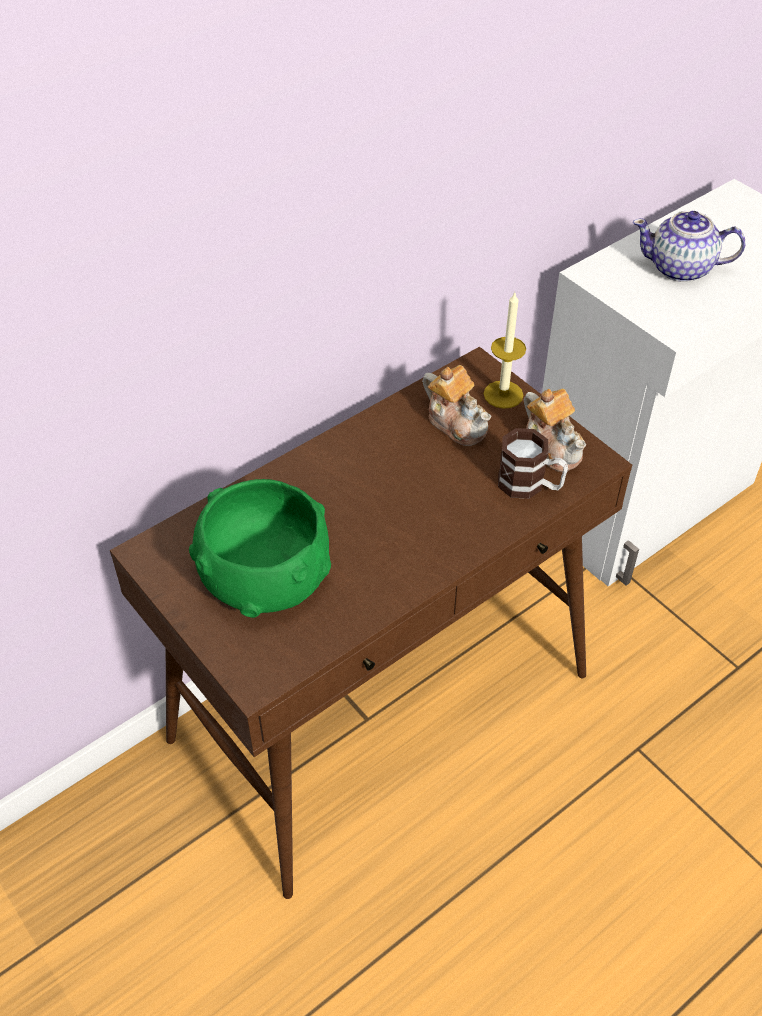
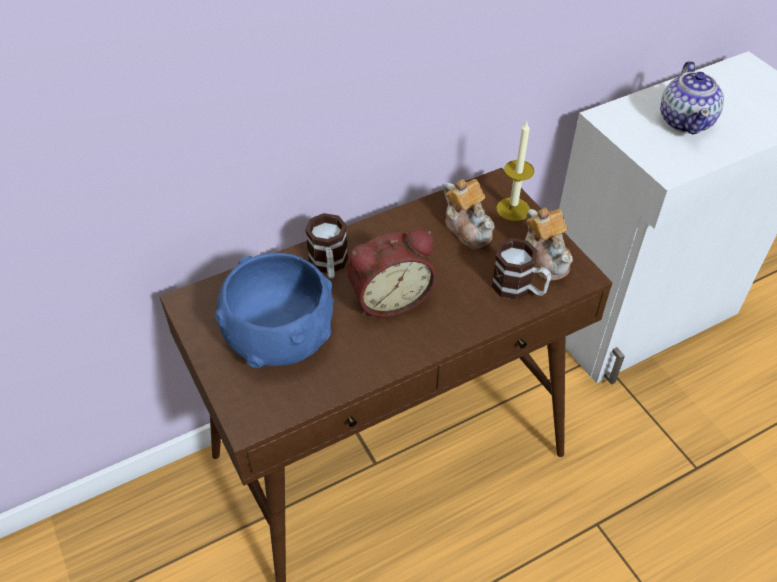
camera: 10 degrees right, 0 degrees up
(263, 572) = (277, 331): green bowl -> blue bowl
(305, 487) = (329, 265): none -> mug
(384, 516) = (389, 298): none -> alarm clock
(681, 269) = (686, 121): teapot -> teapot turned 105 degrees counterclockwise

